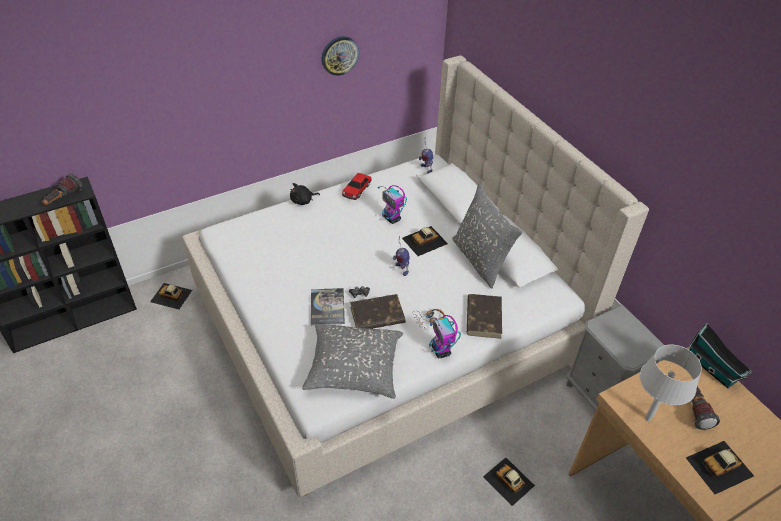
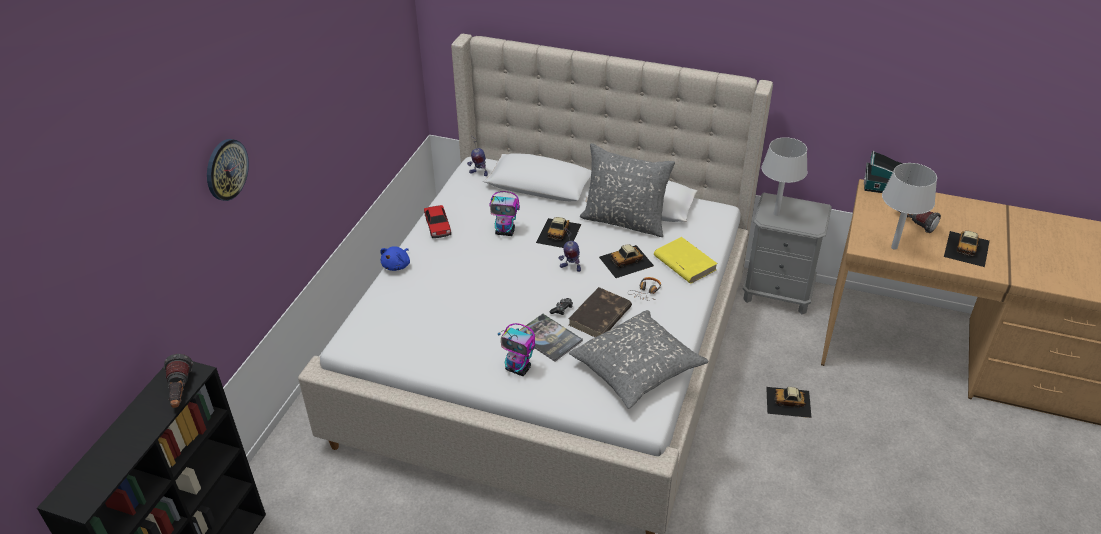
camera: 40 degrees left, 5 degrees down
(171, 296) = (291, 475): toy car -> toy car (626, 261)
(303, 201) = (397, 265): black plush toy -> blue plush toy
(339, 55) = (350, 82): wall clock -> wall clock (226, 169)
(441, 351) = (686, 309): toy robot -> toy robot (518, 369)
(483, 317) = (684, 263): brown book -> yellow book
(610, 327) = (776, 214): none -> grey table lamp

